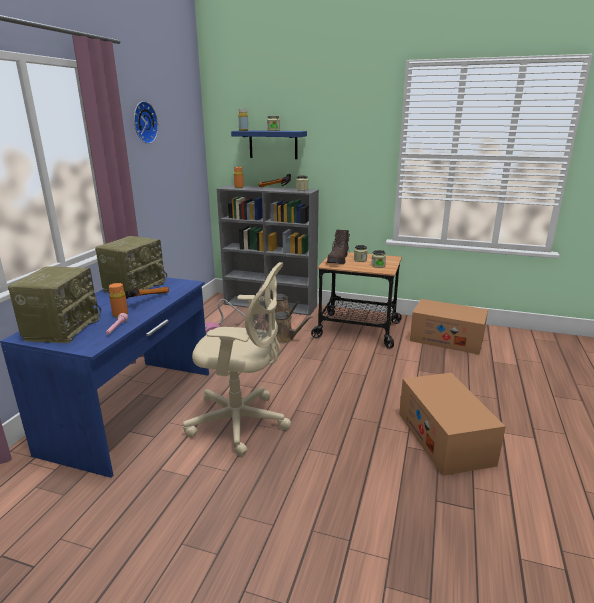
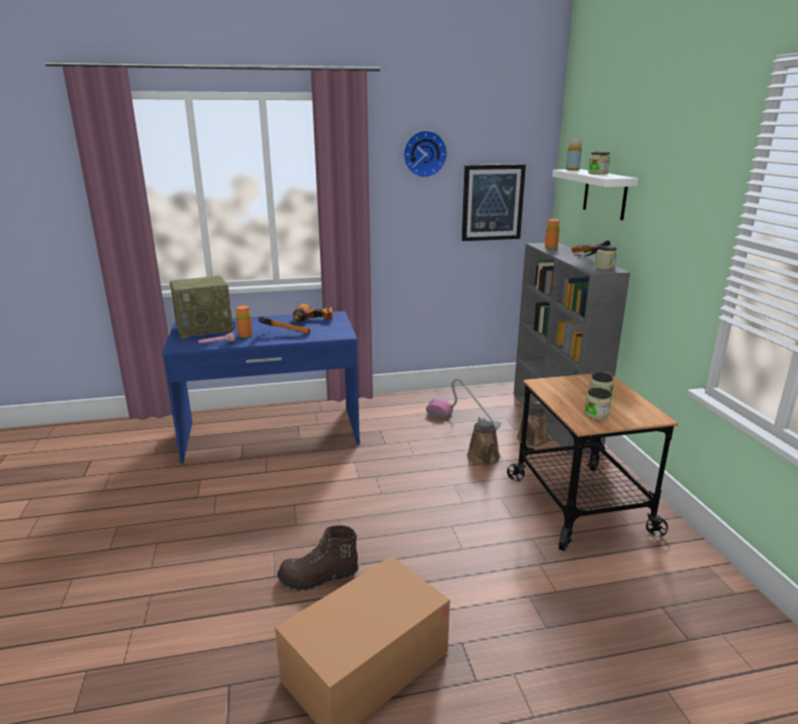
camera: 60 degrees right, 0 degrees up
(135, 286) = (313, 320): radio -> power drill
(182, 161) = (492, 202): none -> picture
(242, 422) = (291, 494): beige office chair -> none
(273, 144) = (605, 194): blue shelf -> white shelf
(338, 260) = (572, 384): brown boot -> brown boot (318, 577)
(446, 339) = (677, 607): cardboard box -> none

